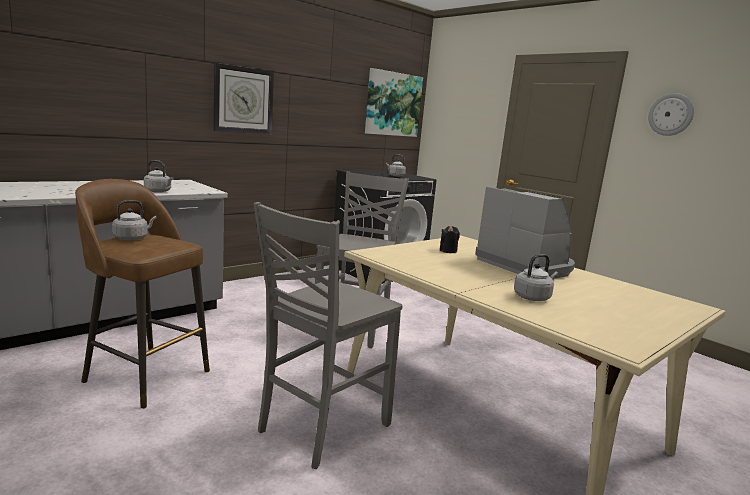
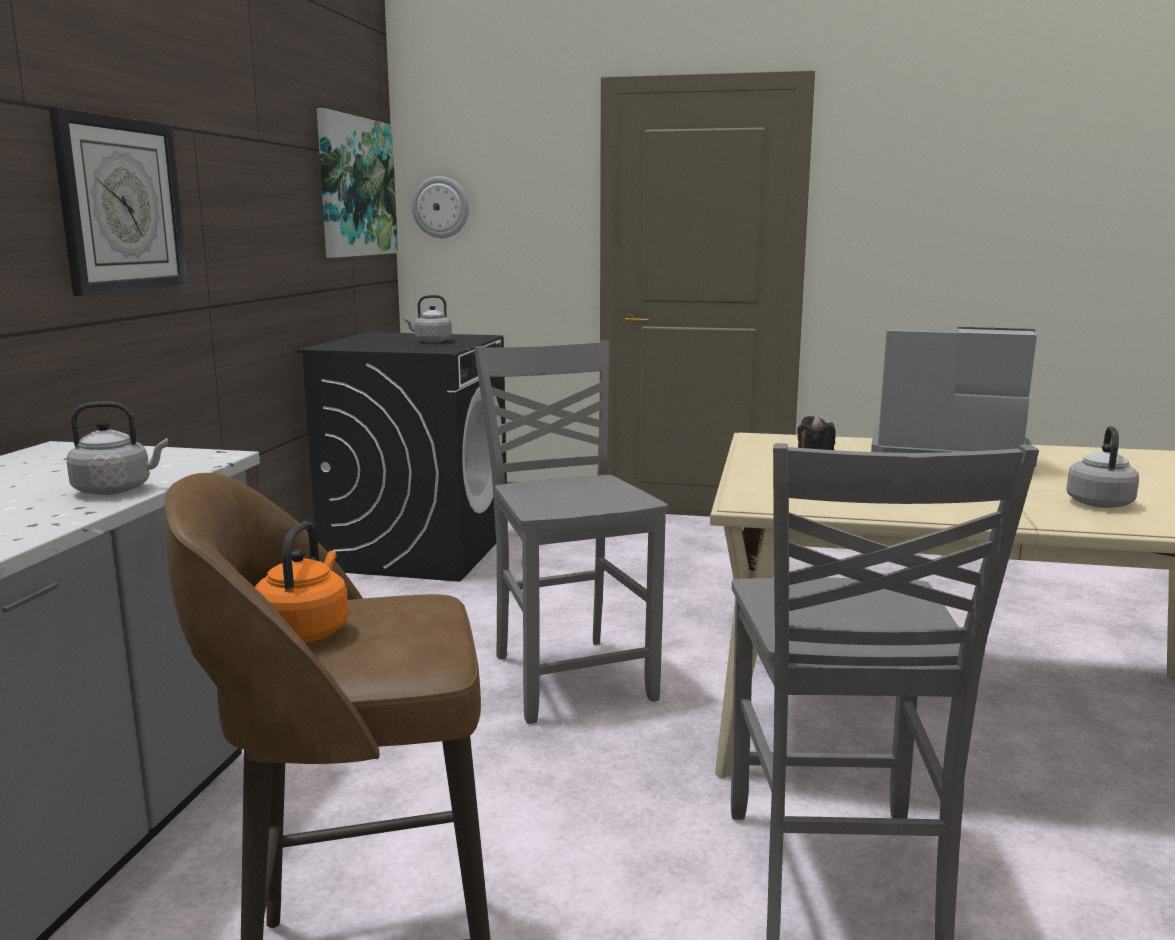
camera: 35 degrees left, 0 degrees up
(132, 238) = (305, 631): grey kettle -> orange kettle
(671, 114) = (899, 174): wall clock -> wall clock (441, 207)

